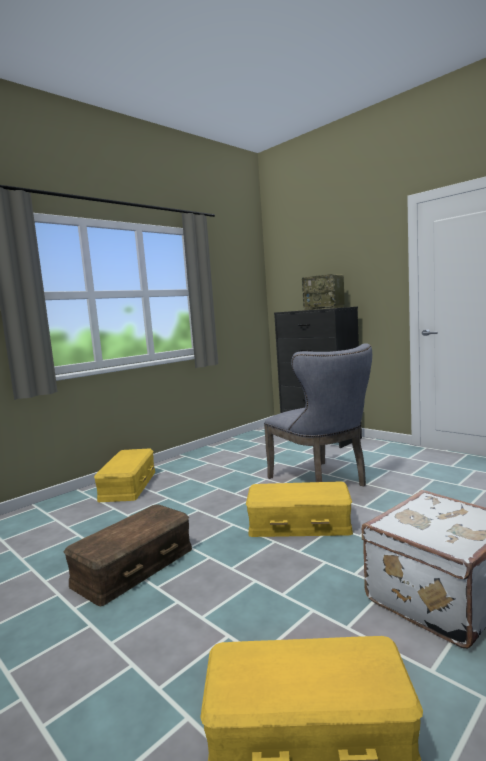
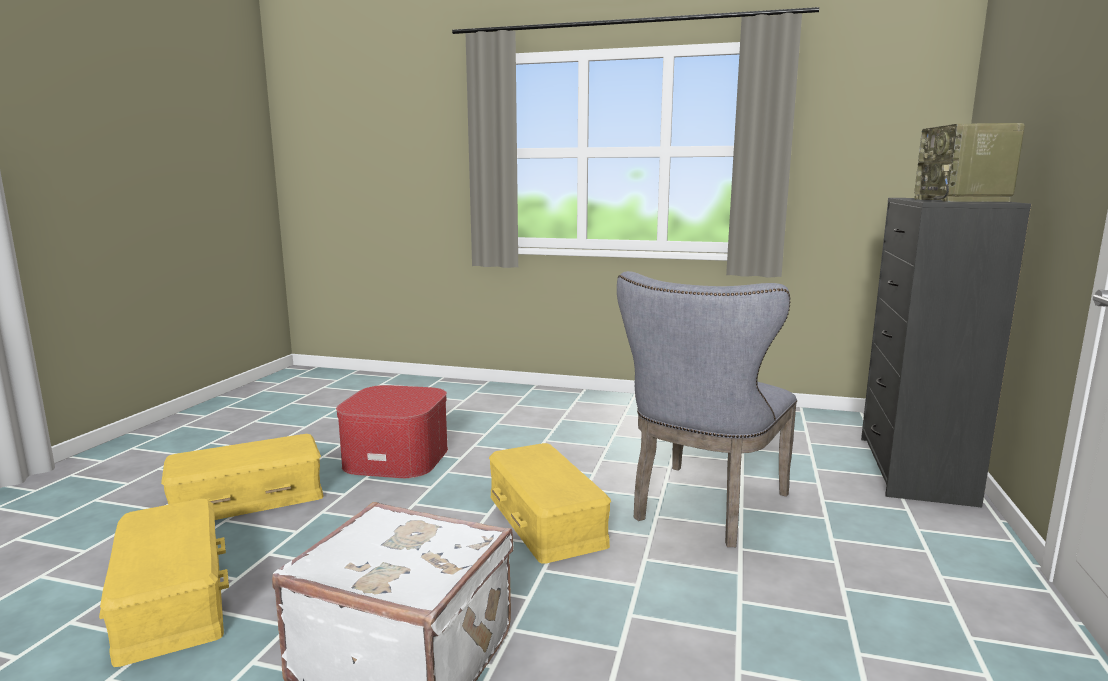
camera: 60 degrees right, 5 degrees up
(127, 485) = (566, 401): yellow storage box -> yellow storage box (248, 498)
(133, 566) = (397, 457): brown storage box -> ottoman

